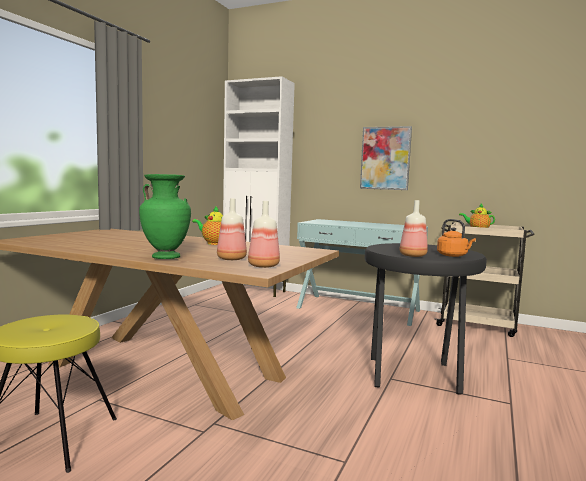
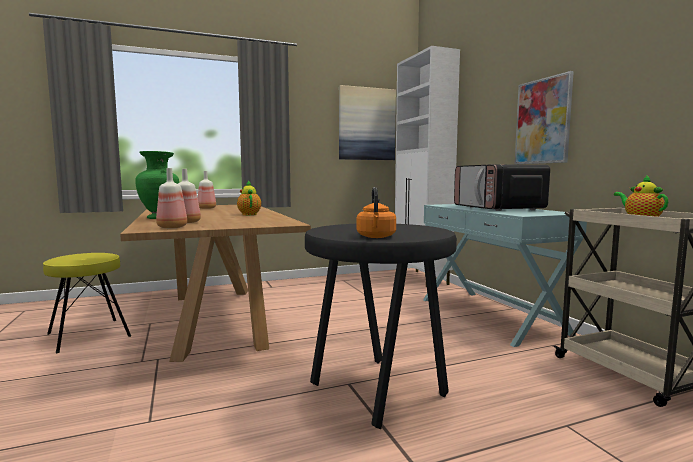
camera: 45 degrees right, 0 degrees up
(195, 137) = (366, 124): none -> picture
(366, 224) = (498, 208): none -> microwave
(412, 256) = (327, 232): bottle -> bottle (206, 208)

